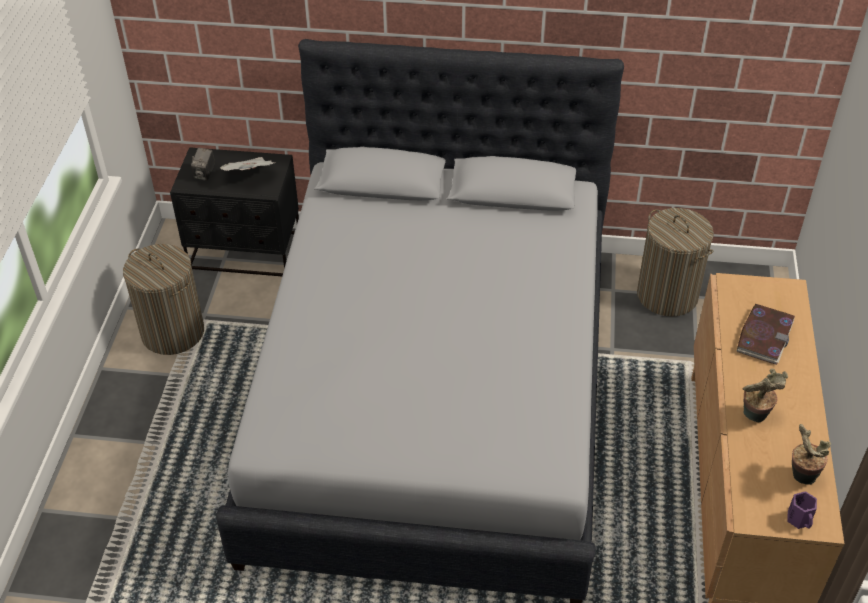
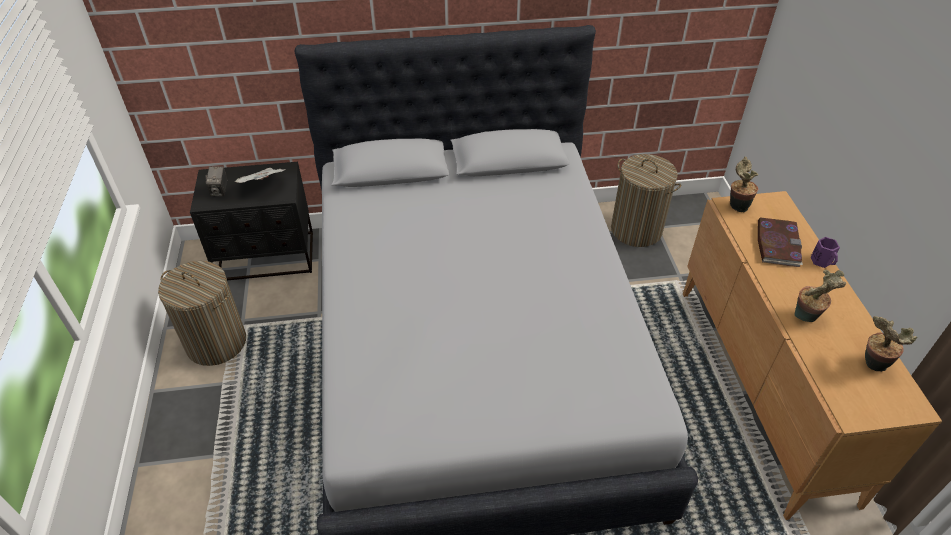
camera: 15 degrees left, 0 degrees up
(739, 286) = (736, 206): none -> potted plant
(800, 519) = (893, 406): purple mug -> purple mug (822, 261)

